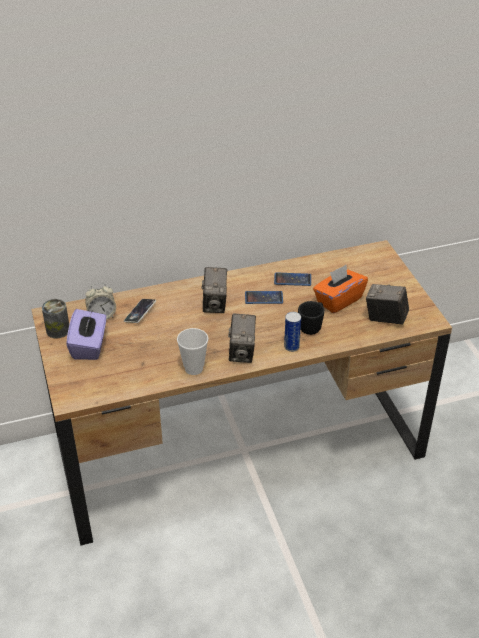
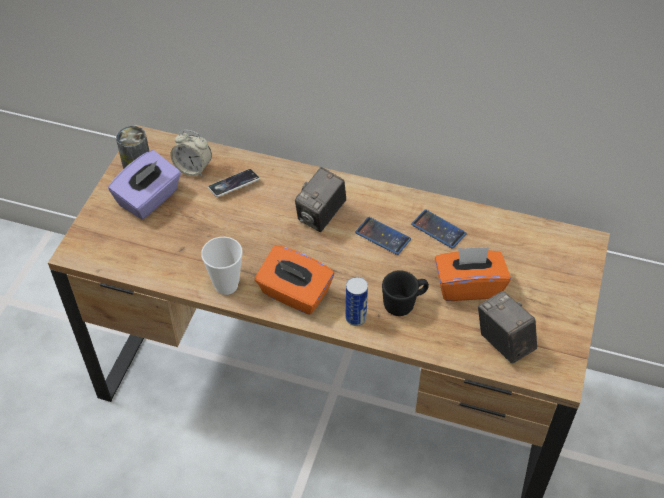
camera: 35 degrees right, 10 degrees up
(242, 352) = (294, 294): camera -> orange tissue box

